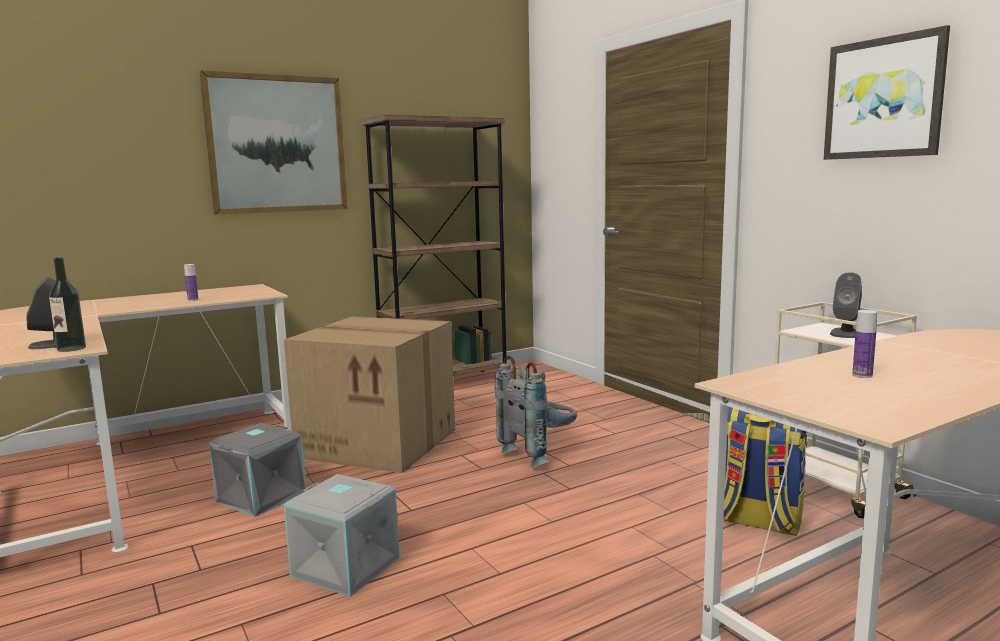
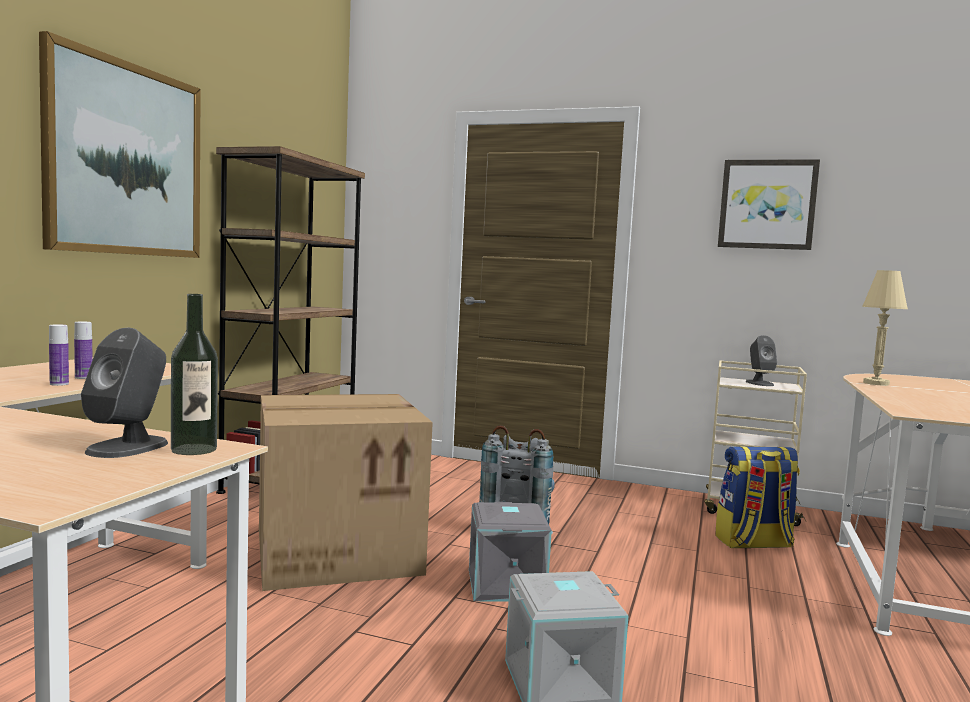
camera: 40 degrees left, 5 degrees down
(262, 497) = (314, 646): grey storage box -> grey storage box (507, 585)
(862, 375) = (934, 402): bottle -> bottle (59, 384)
(914, 344) = (876, 383): none -> beige table lamp

